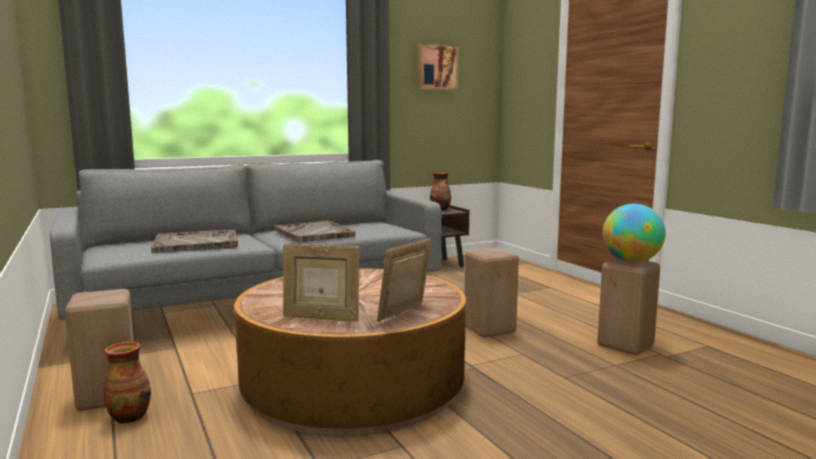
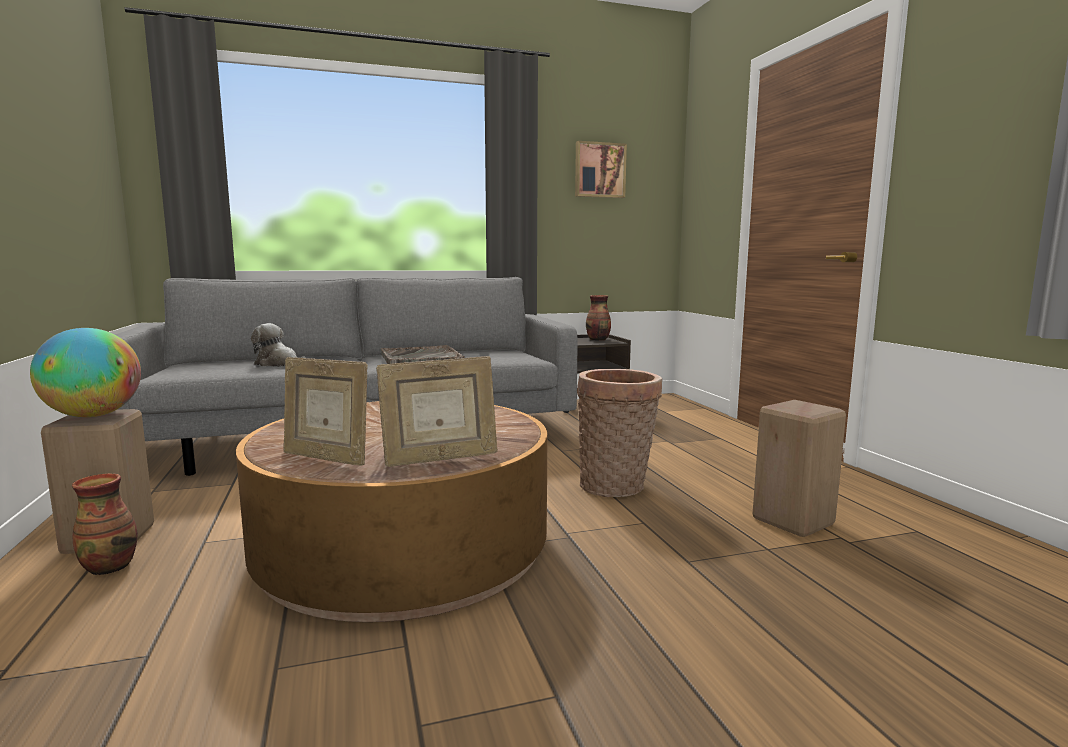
camera: 10 degrees right, 0 degrees up
(197, 243) = (279, 364): grey tray -> plush toy
(405, 314) = (440, 459): picture frame -> picture frame turned 150 degrees counterclockwise
(489, 329) = (616, 486): beige stool -> basket
(631, 261) = (803, 406): globe -> globe (93, 415)

